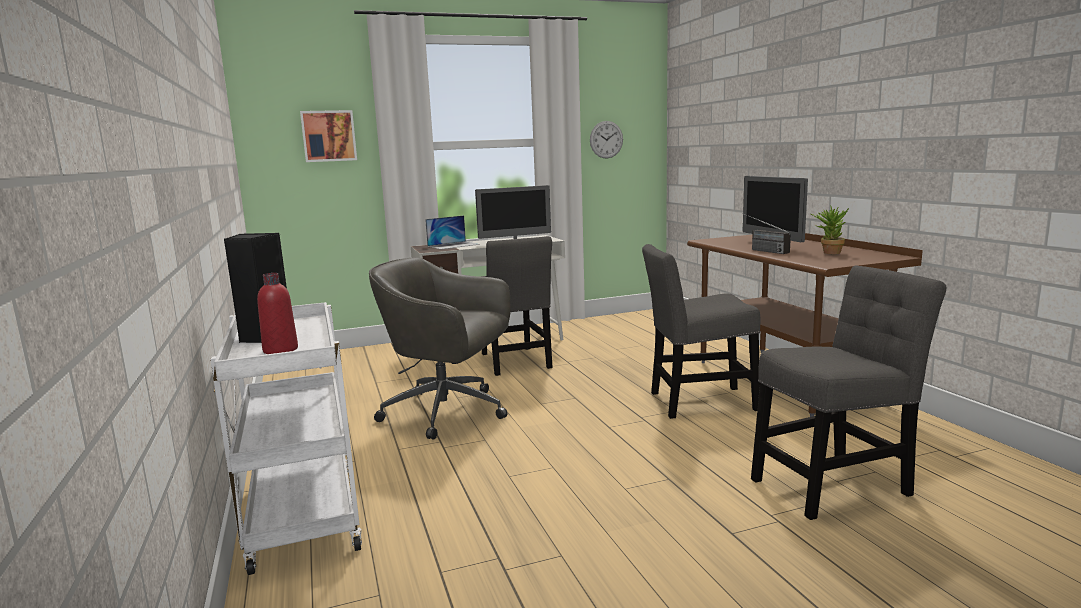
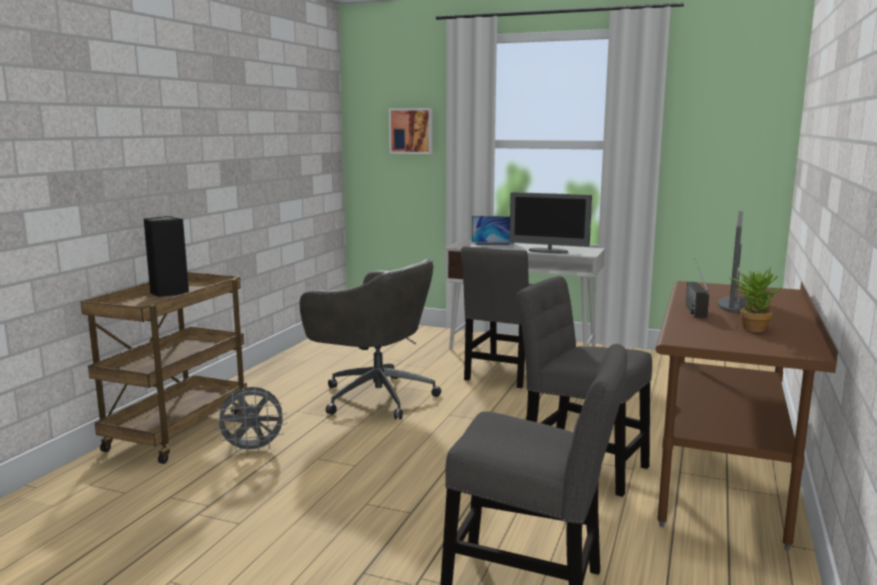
camera: 40 degrees right, 0 degrees up
(280, 350) = (148, 303): red bottle -> none
(302, 515) = (178, 430): white cart -> brown cart
(431, 495) = (253, 449): none -> grey fan
(448, 412) = (375, 397): grey office chair -> grey office chair turned 150 degrees clockwise
(606, 139) = (705, 146): wall clock -> none

